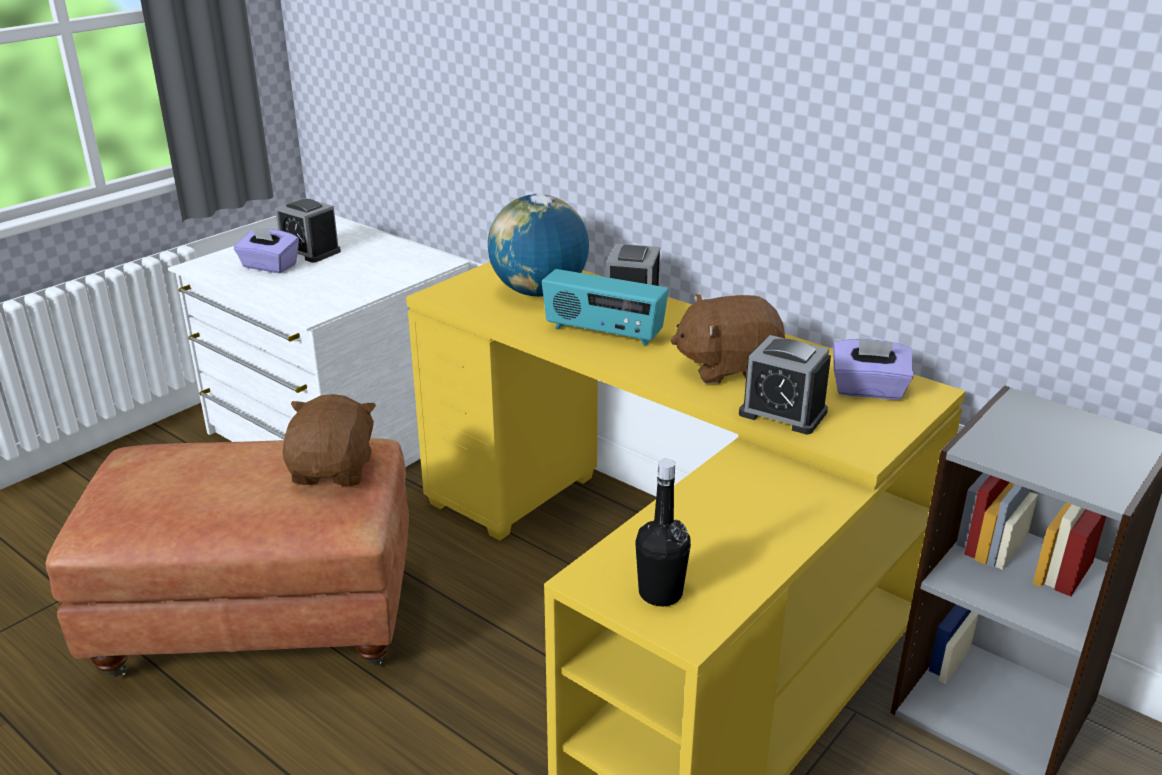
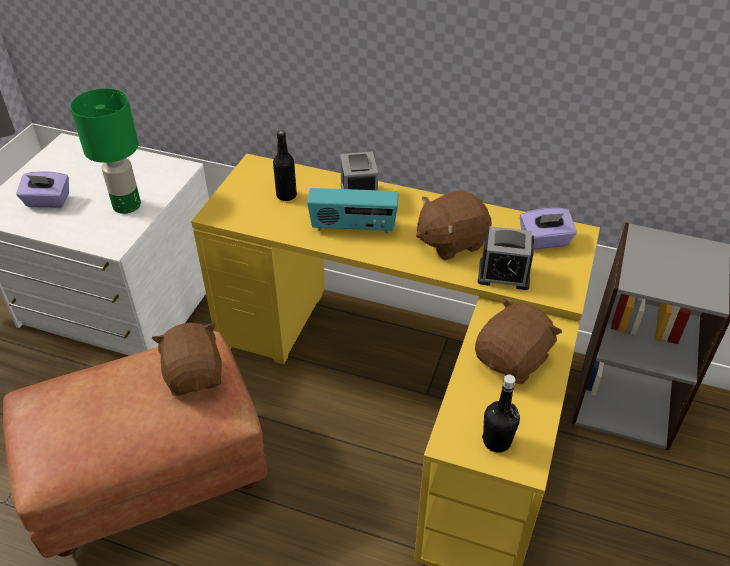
camera: 20 degrees left, 15 degrees up
(310, 251) = (71, 178): alarm clock -> none
(351, 283) = (126, 206): none -> green table lamp
(539, 292) = (286, 195): globe -> black bottle
(744, 511) = (513, 360): none -> brown plush toy

